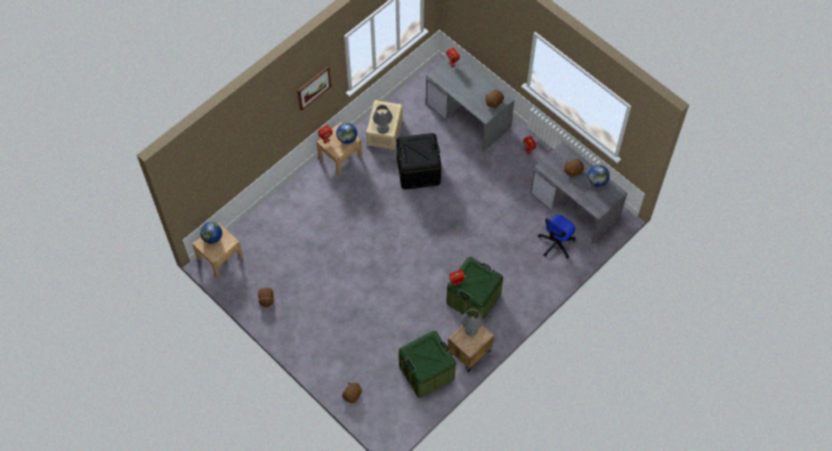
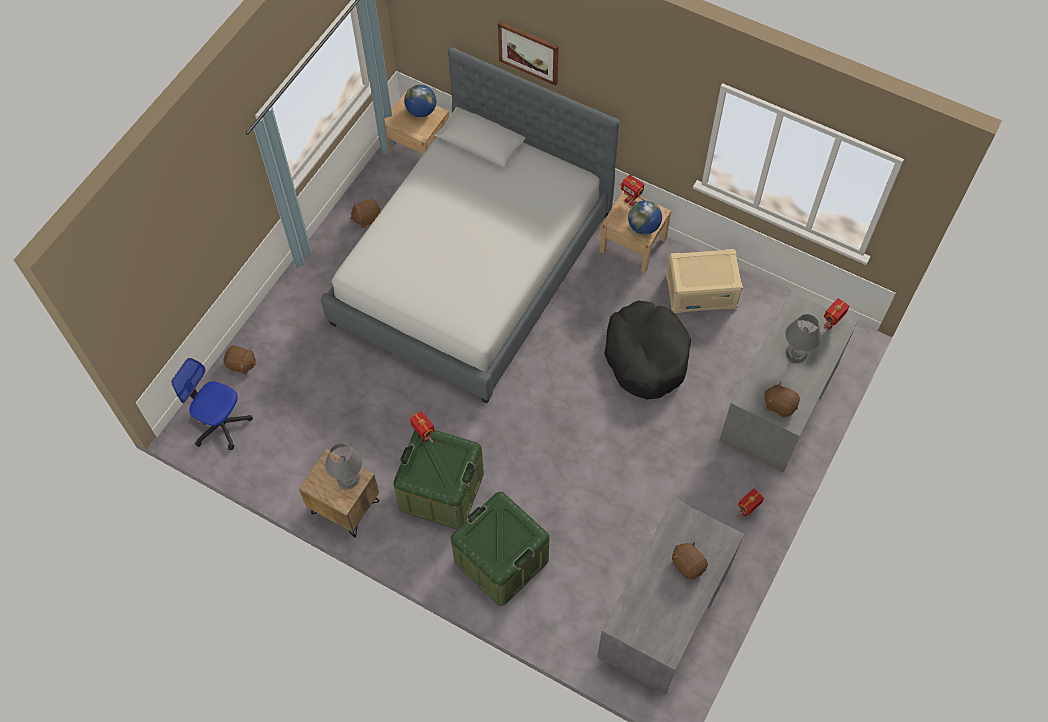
camera: 75 degrees right, 0 degrees up
(313, 87) = (643, 101): picture -> picture (529, 52)
(326, 247) = (473, 268): none -> bed
(382, 128) = (686, 273): grey table lamp -> grey table lamp (796, 353)
(418, 171) = (646, 356): black storage box -> black dog bed
(426, 372) = (299, 454): green storage box -> green storage box (501, 560)
(556, 243) = (580, 596): office chair -> office chair (221, 424)
(597, 181) = (681, 610): globe -> none

